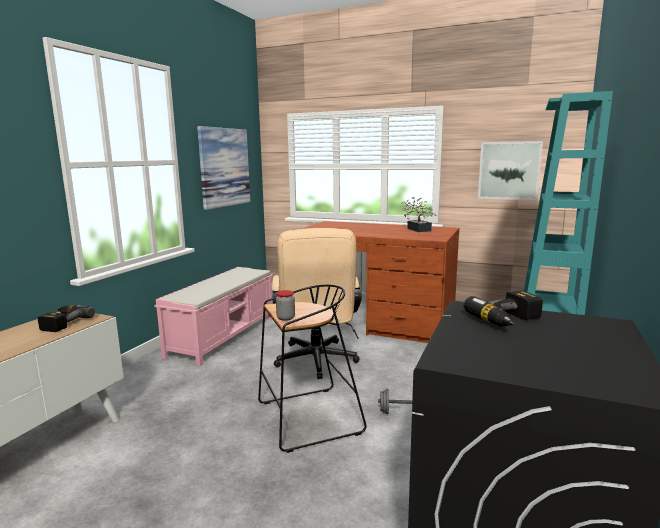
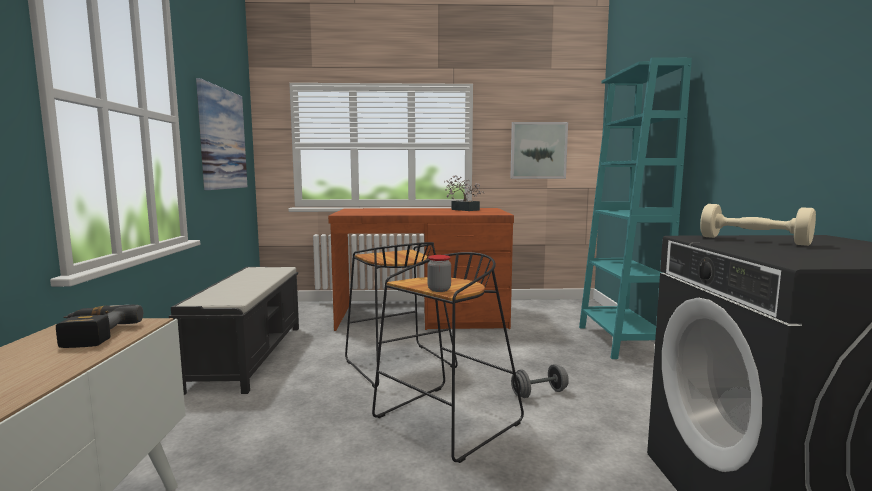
camera: 25 degrees left, 5 degrees down
(224, 336) = (249, 355): pink bench -> black bench
(316, 362) = (397, 364): beige office chair -> black stool
(509, 321) = (753, 241): power drill -> beige dumbbell

